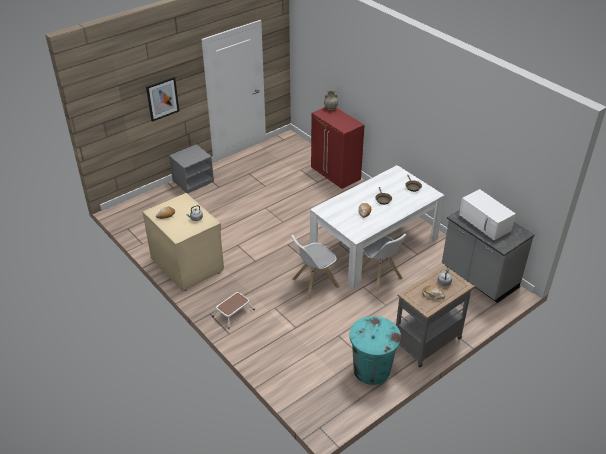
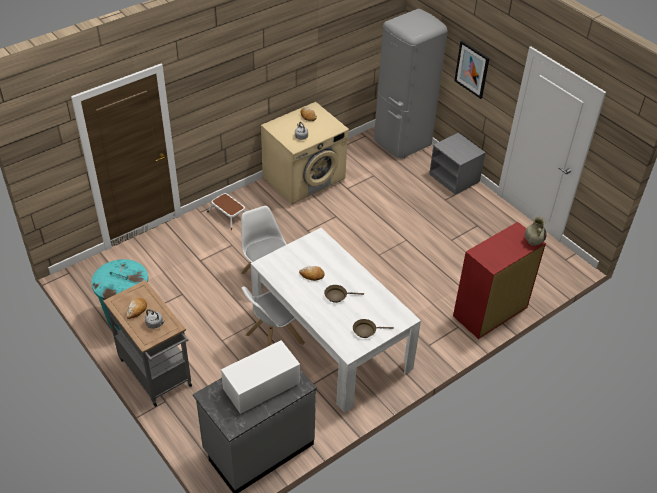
camera: 90 degrees right, 5 degrees up
(141, 208) = (401, 142): none -> grey fridge

